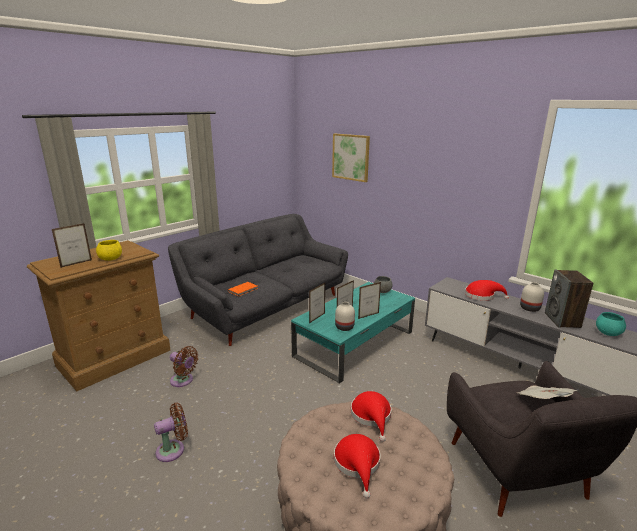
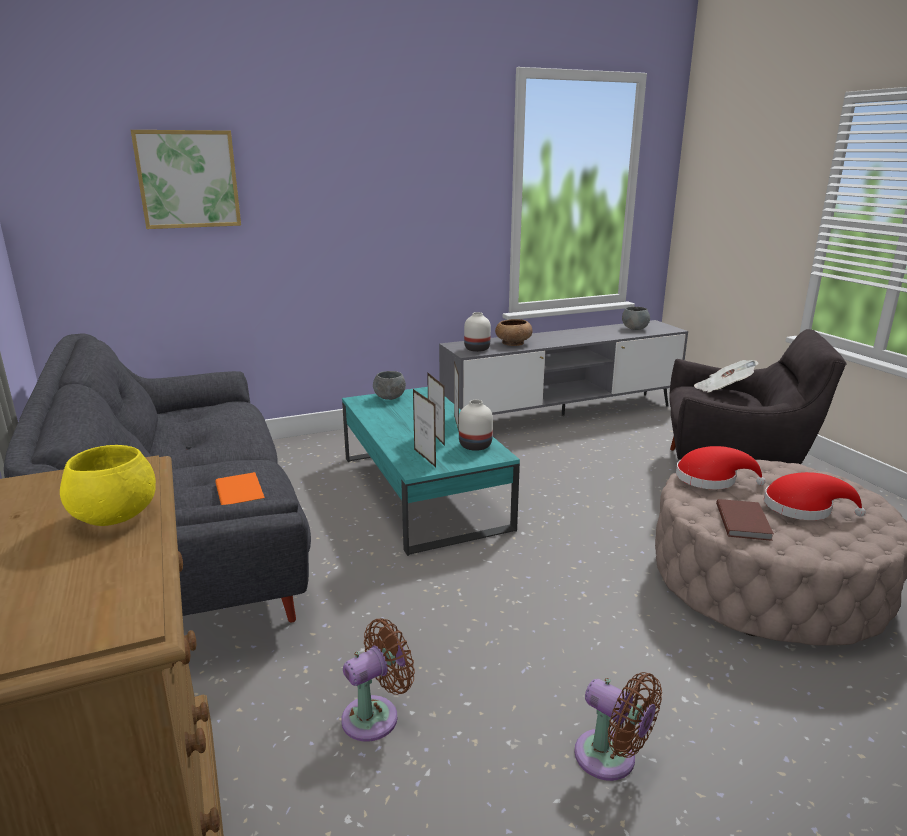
camera: 65 degrees left, 0 degrees up
(76, 264) = (59, 581): picture frame -> none
(173, 450) = (611, 759): brown fan -> brown fan turned 135 degrees clockwise
(317, 435) = (744, 521): none -> brown book
(482, 296) = (513, 343): red hat -> brown bowl
(530, 308) = (562, 336): white vase -> white vase (477, 349)
(562, 320) = (599, 333): speaker -> none
(608, 333) = (634, 328): turquoise bowl -> grey bowl

